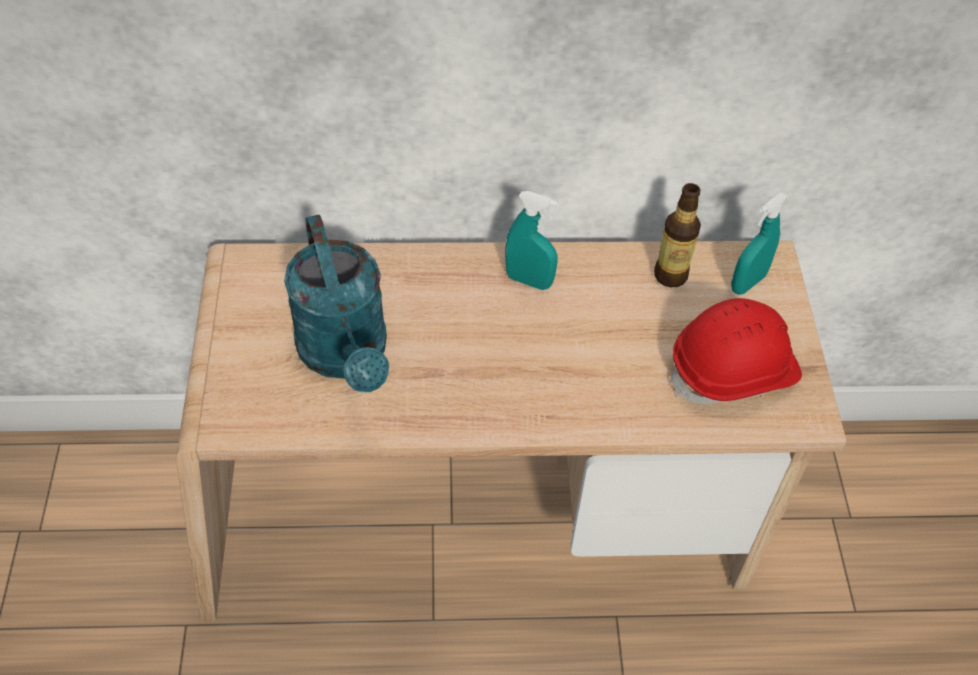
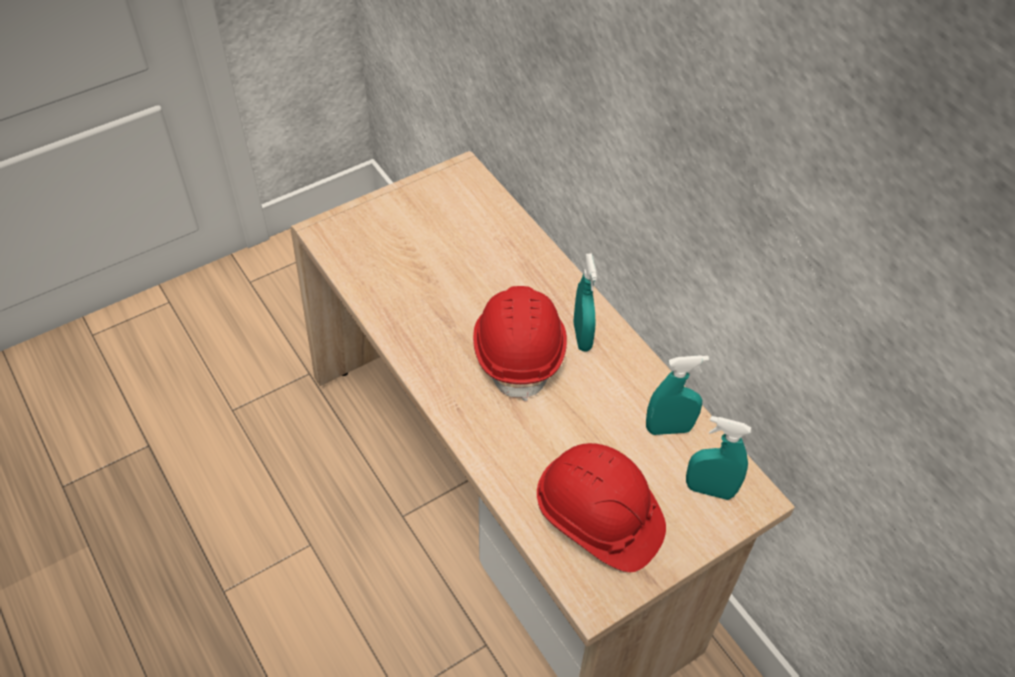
camera: 60 degrees right, 0 degrees up
(347, 355) = (427, 266): turquoise watering can -> none
(512, 335) = (519, 351): none -> red hard hat
(670, 275) = (669, 428): bottle -> turquoise spray bottle

